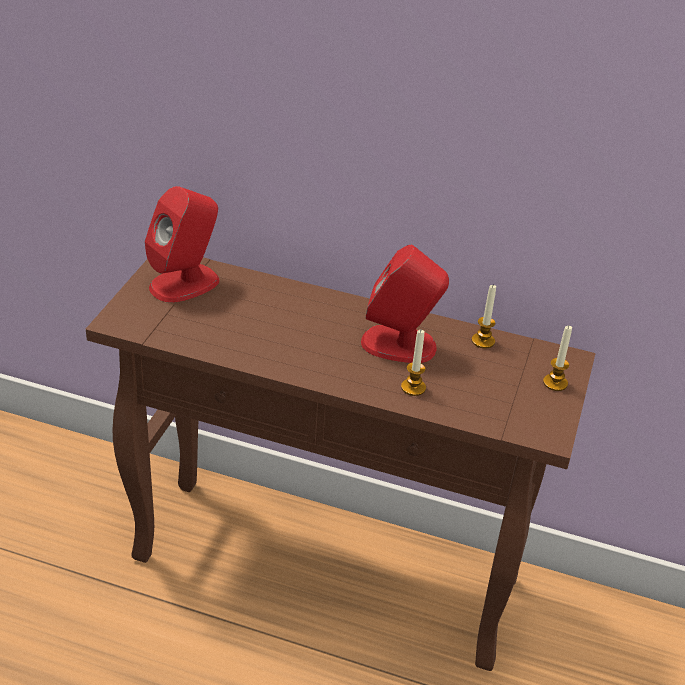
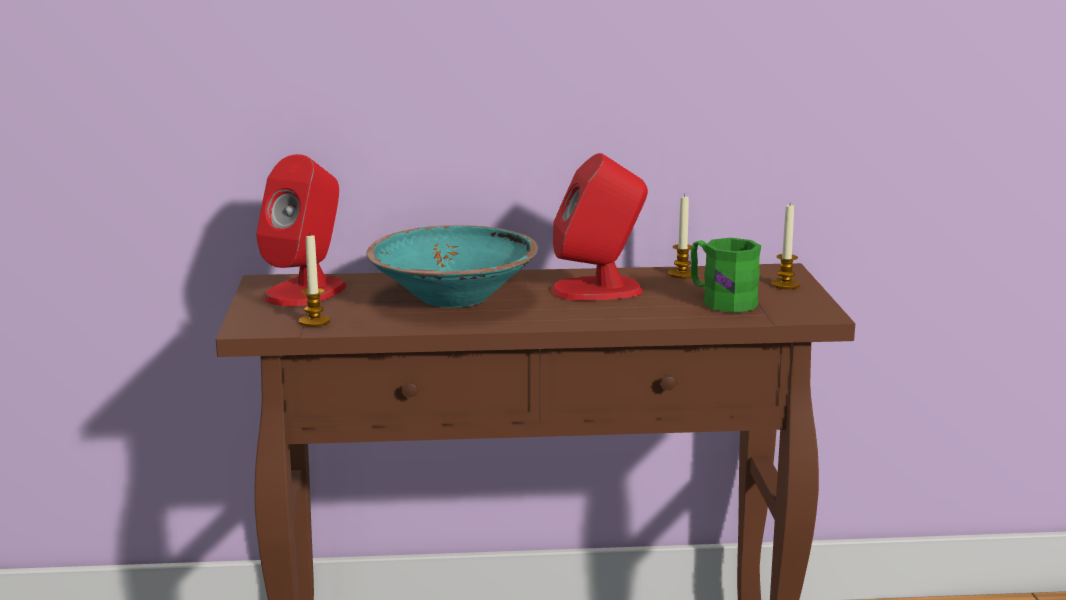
camera: 20 degrees left, 20 degrees down
(284, 323) = (454, 297): none -> turquoise bowl
(413, 387) = (645, 312): candle -> candle (314, 321)
(484, 391) = (721, 301): none -> green mug

